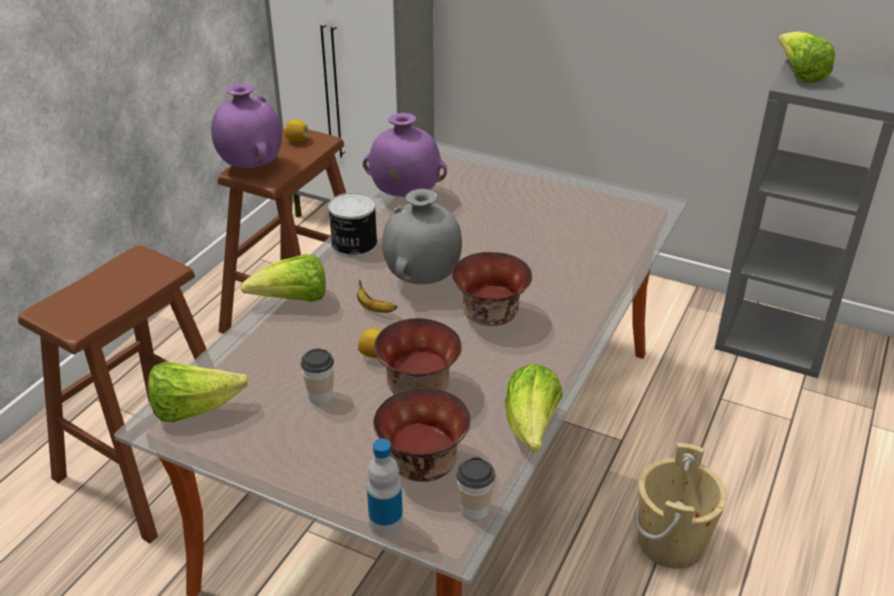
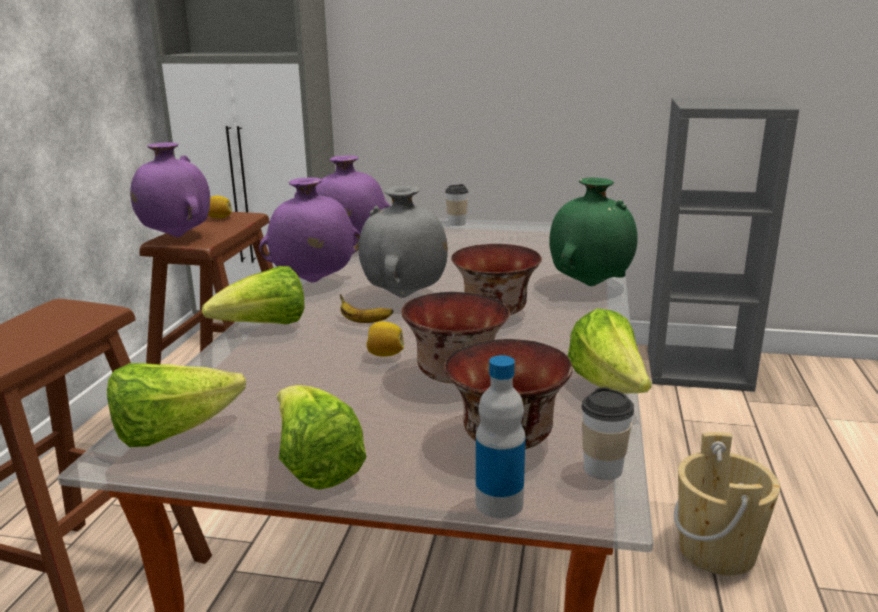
camera: 15 degrees left, 15 degrees down
(320, 396) = (339, 397): cup -> cup (456, 223)
(353, 245) = (313, 282): can -> purple vase
(596, 293) = (590, 285): none -> green vase
(799, 74) = (694, 102): lettuce -> lettuce (315, 465)

